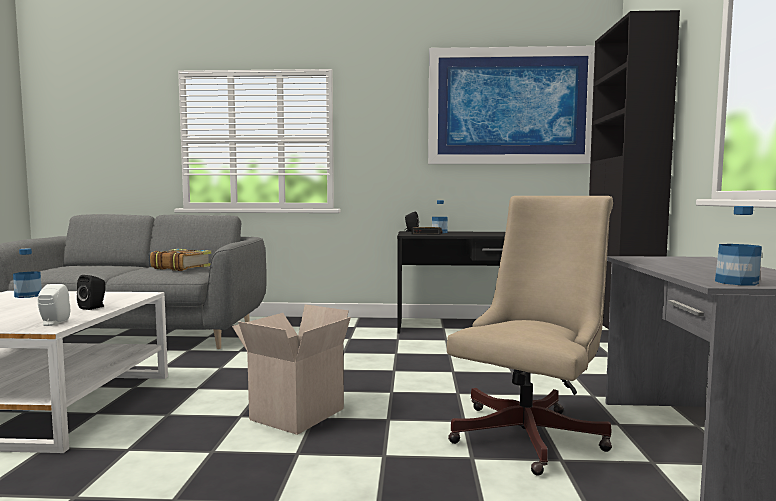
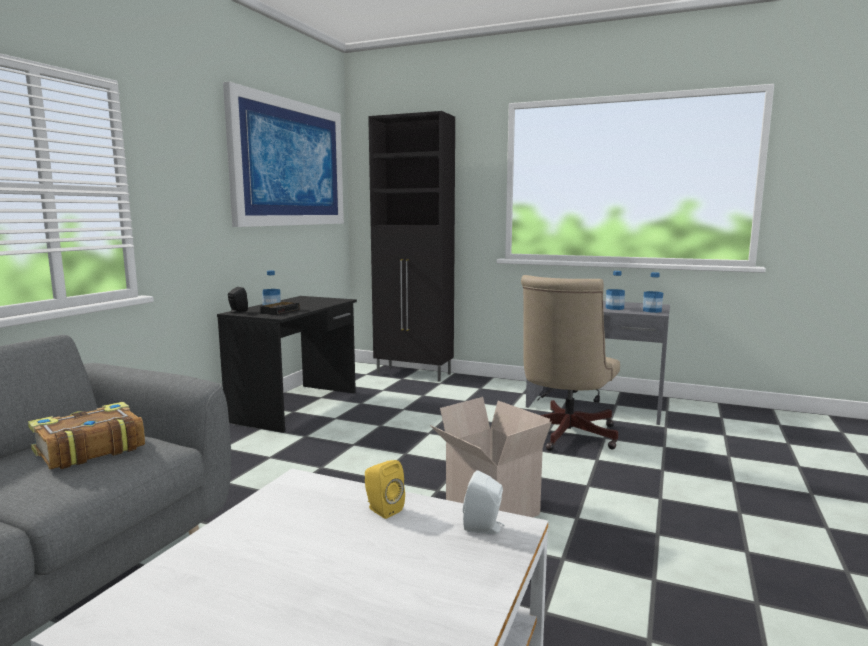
camera: 70 degrees left, 5 degrees up
(28, 295) = (176, 590): bottle -> bottle (614, 308)
(94, 307) = (382, 509): black speaker -> yellow speaker
(532, 433) = (564, 436): beige office chair -> beige office chair turned 120 degrees counterclockwise

